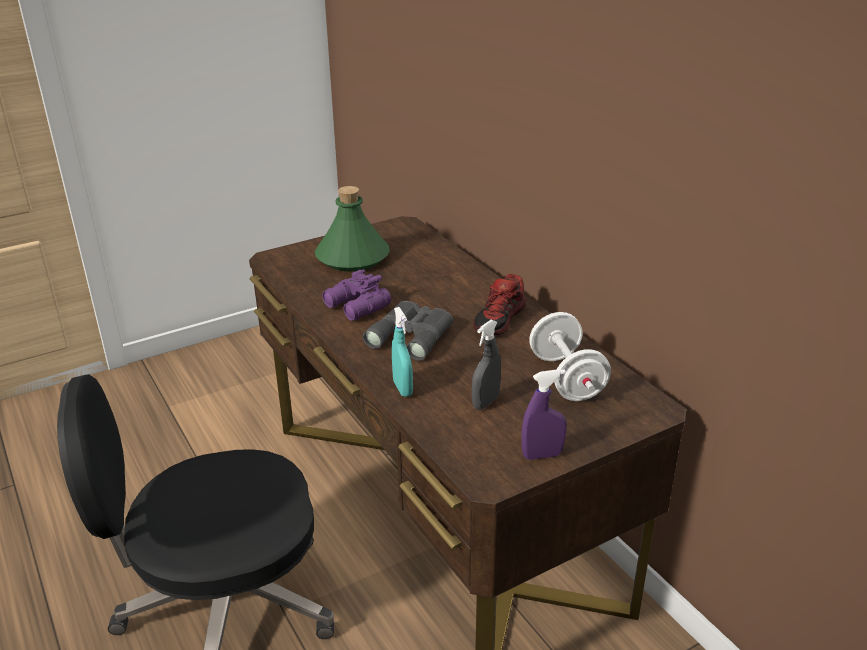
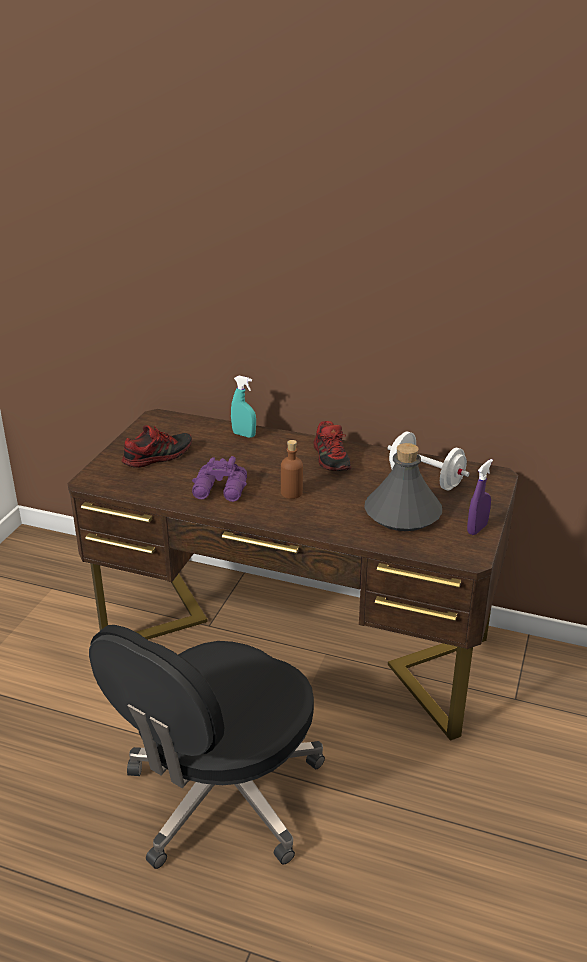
camera: 40 degrees left, 0 degrees up
(352, 257) = (157, 456): green bottle -> shoe
(402, 388) = (340, 529): turquoise spray bottle -> turquoise spray bottle (244, 435)
(413, 335) = (291, 493): grey binoculars -> brown bottle
(485, 402) = (402, 514): grey spray bottle -> grey bottle

